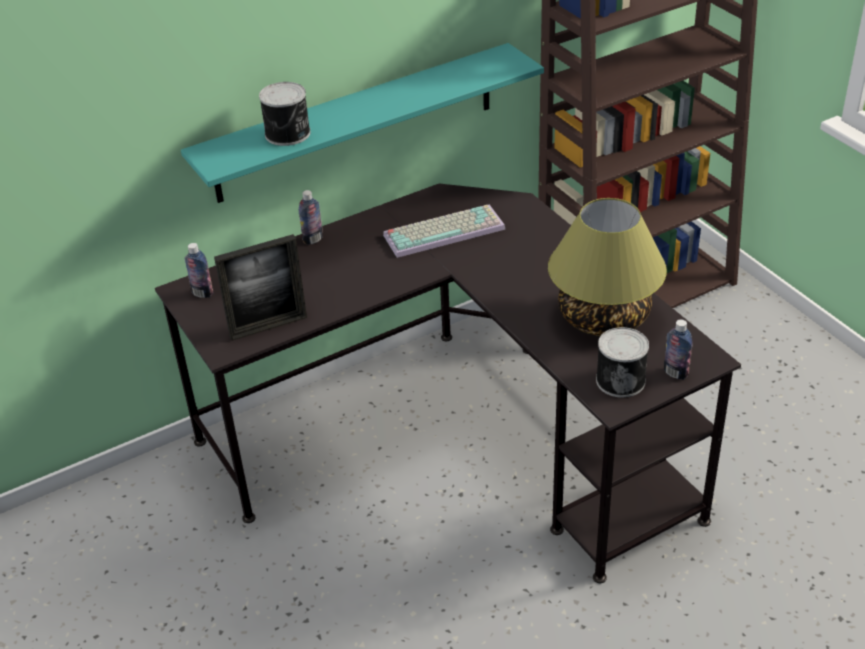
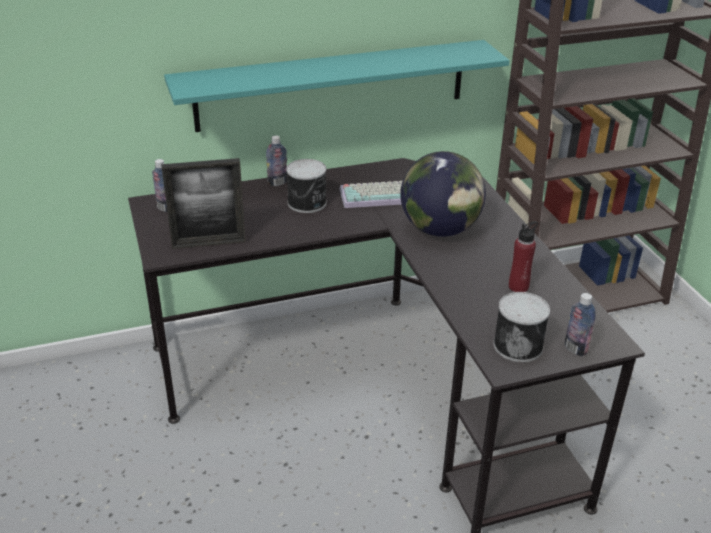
camera: 10 degrees right, 5 degrees down
(288, 134) = (261, 76): can -> can (308, 203)
(506, 265) = (440, 230): none -> globe
(603, 316) = (518, 287): table lamp -> red bottle

